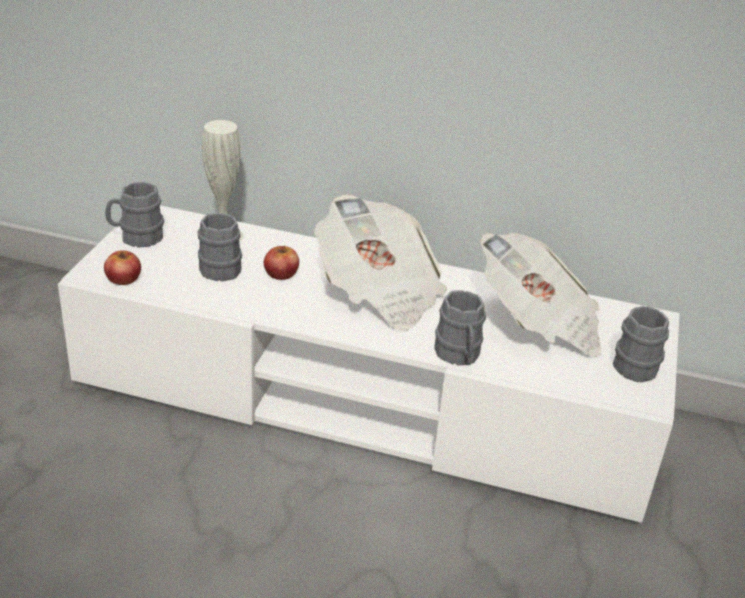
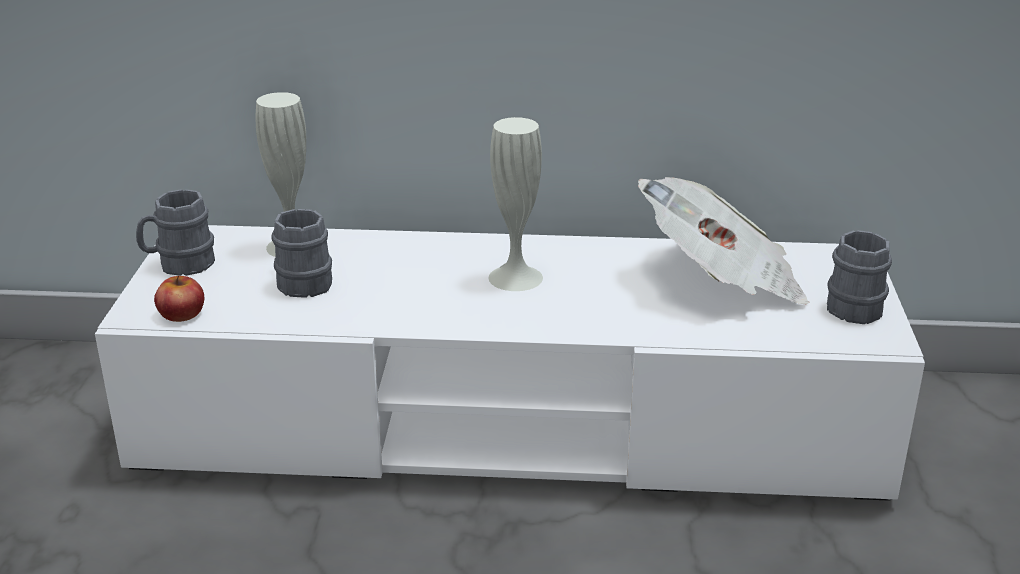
camera: 10 degrees left, 5 degrees down
(281, 273) = (384, 276): apple -> none
(379, 292) = (515, 277): newspaper -> white vase
(458, 356) = (643, 331): grey mug -> none

